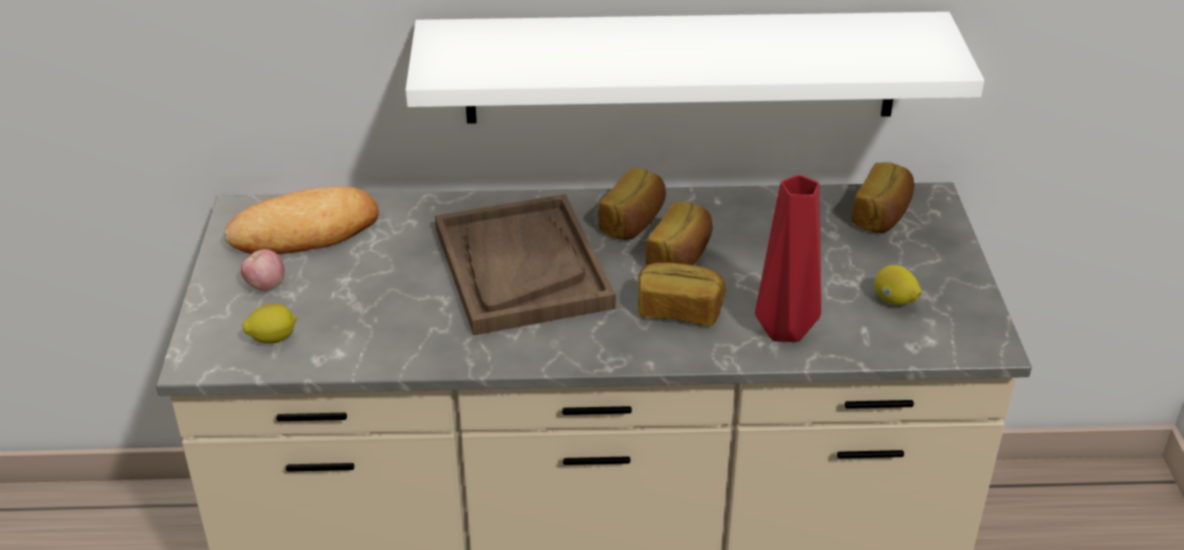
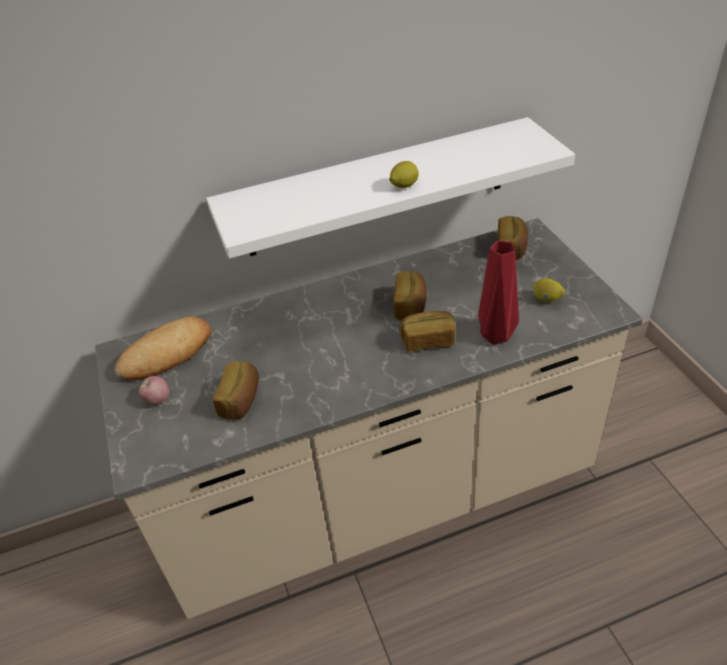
camera: 15 degrees left, 5 degrees up
(272, 339) = (180, 435): lemon -> lemon (404, 186)
(521, 267) = (318, 339): brown tray -> none
(634, 222) = (371, 291): bread -> bread (241, 400)

